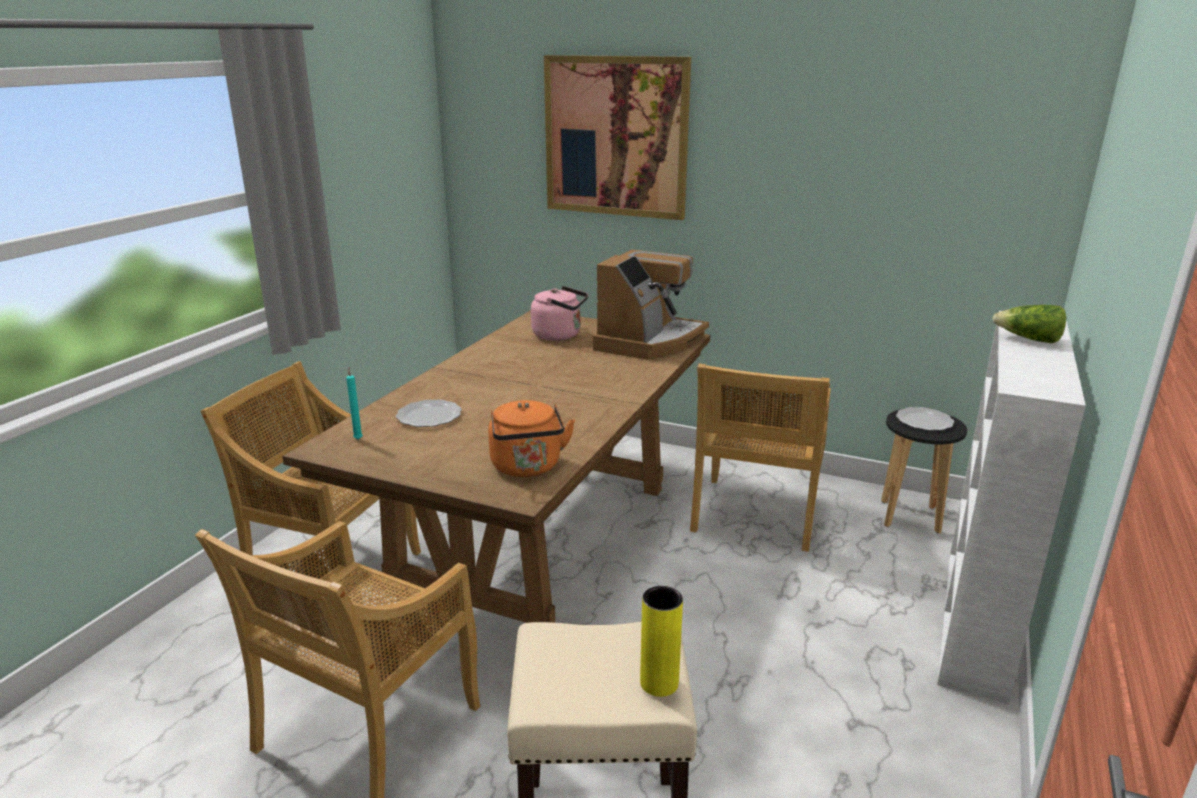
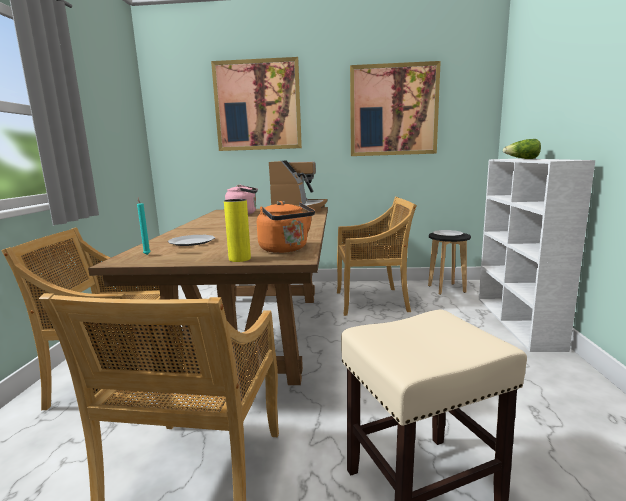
camera: 20 degrees left, 10 degrees down
(659, 683) = (477, 336): yellow vase -> yellow vase (239, 259)
(755, 515) = (372, 301): beige chair -> beige chair turned 90 degrees counterclockwise
(860, 169) = (393, 110): none -> picture

